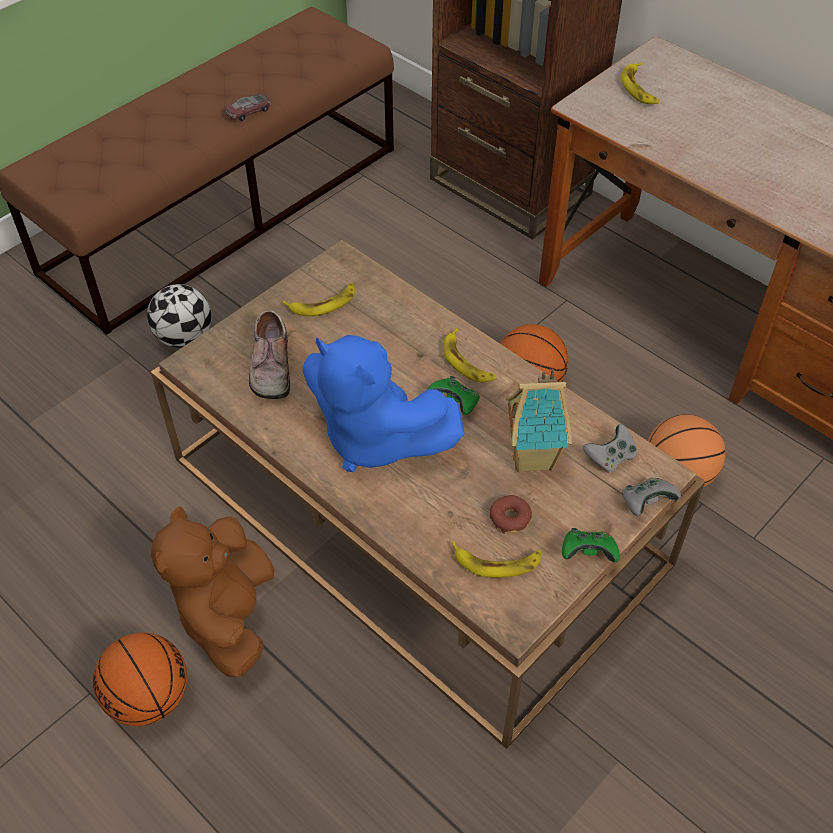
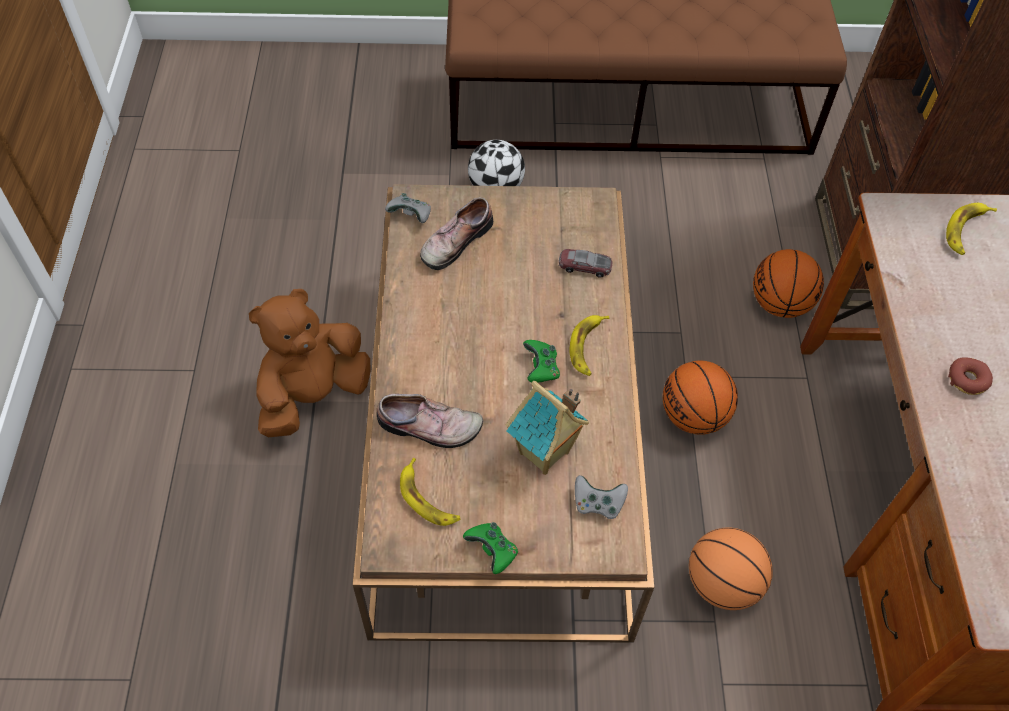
camera: 45 degrees right, 5 degrees up
(149, 698) = (218, 403): basketball -> basketball (779, 304)
(248, 111) = (667, 42): toy car -> toy car (585, 266)
(323, 303) = (543, 225): banana -> none
(374, 438) = (457, 346): blue plush toy -> none
(432, 513) = (429, 428): none -> shoe
(510, 518) = (473, 479): donut -> donut (967, 380)
(646, 503) = (579, 558): grey game controller -> grey game controller (411, 216)

